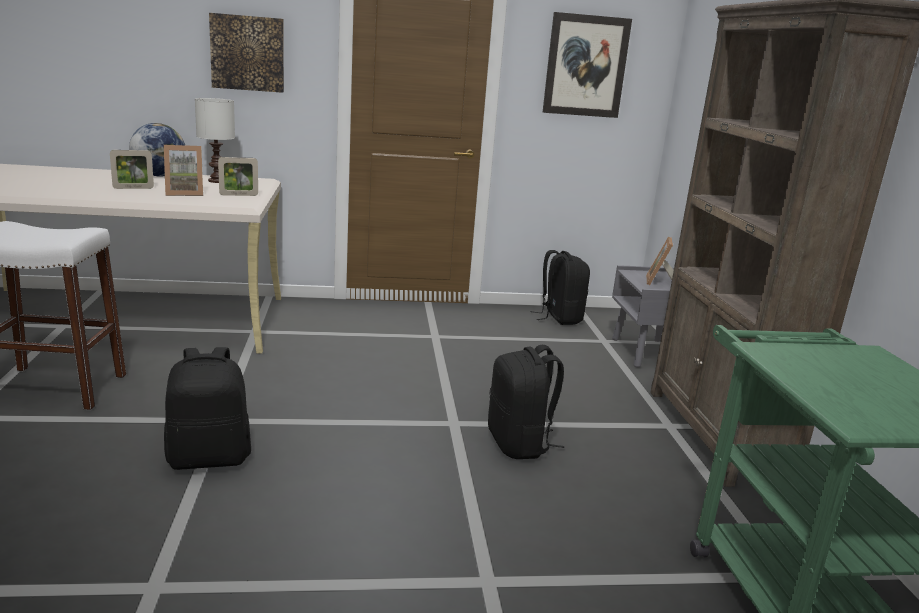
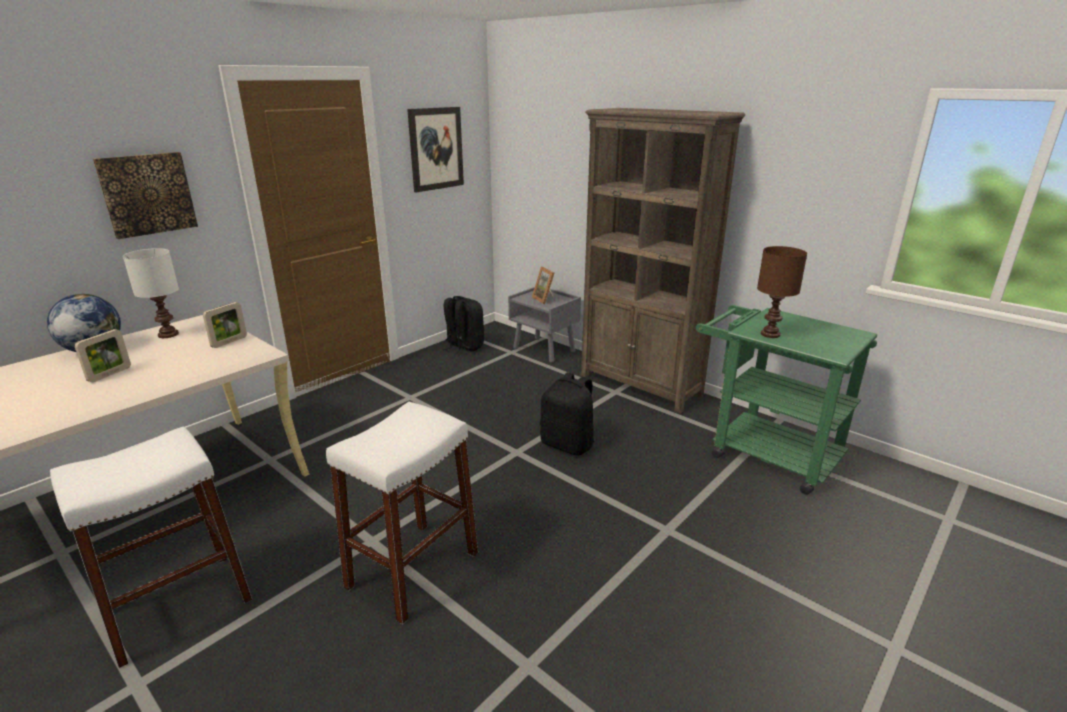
camera: 40 degrees left, 5 degrees up
(184, 193) = (177, 359): picture frame -> none
(209, 458) = (413, 569): black backpack -> white stool
(794, 365) = (769, 334): none -> brown table lamp

